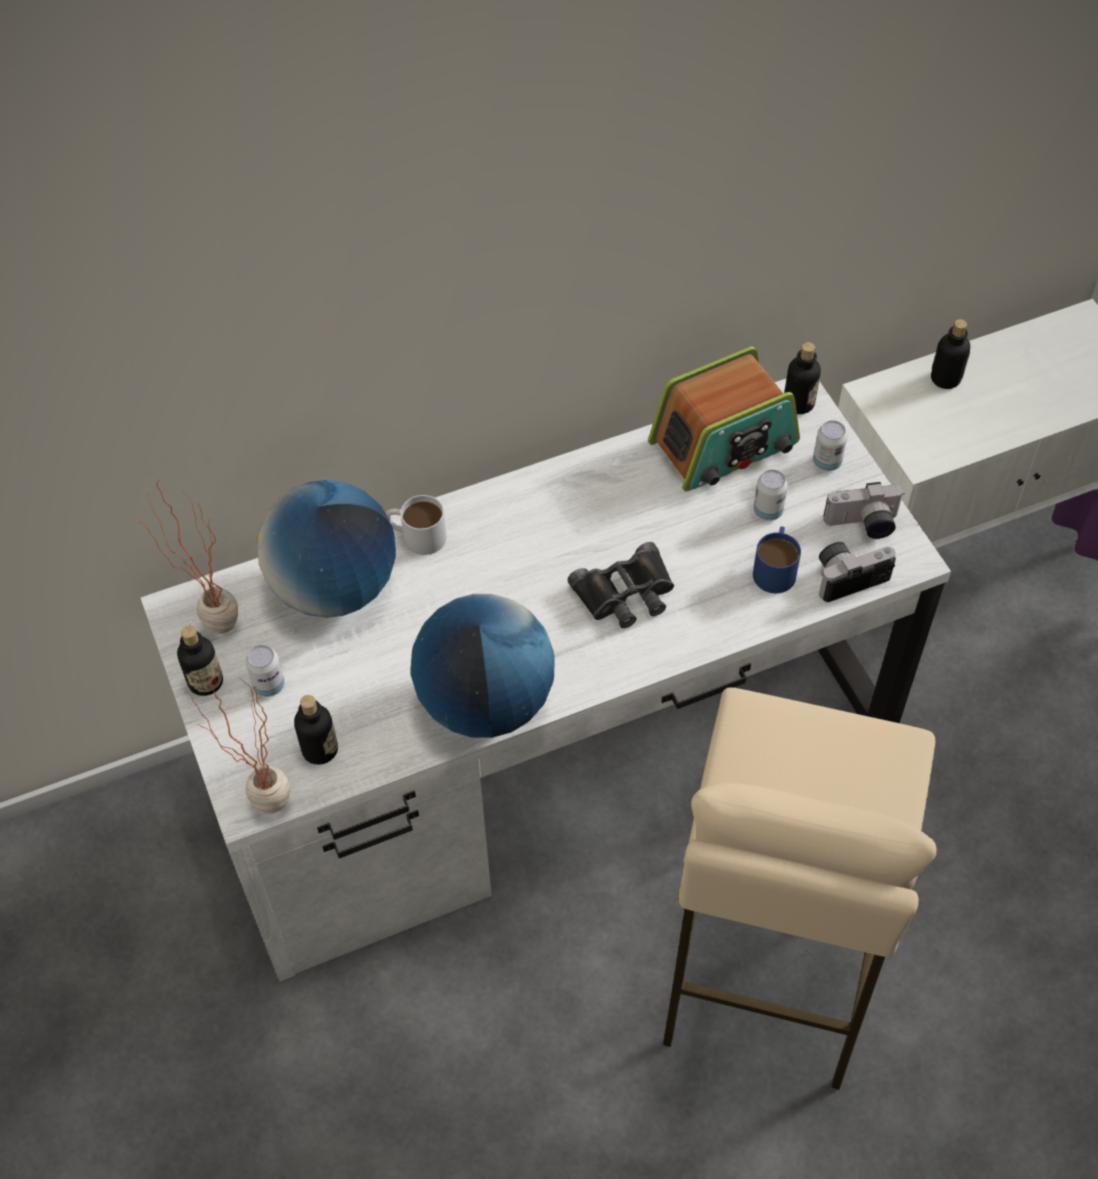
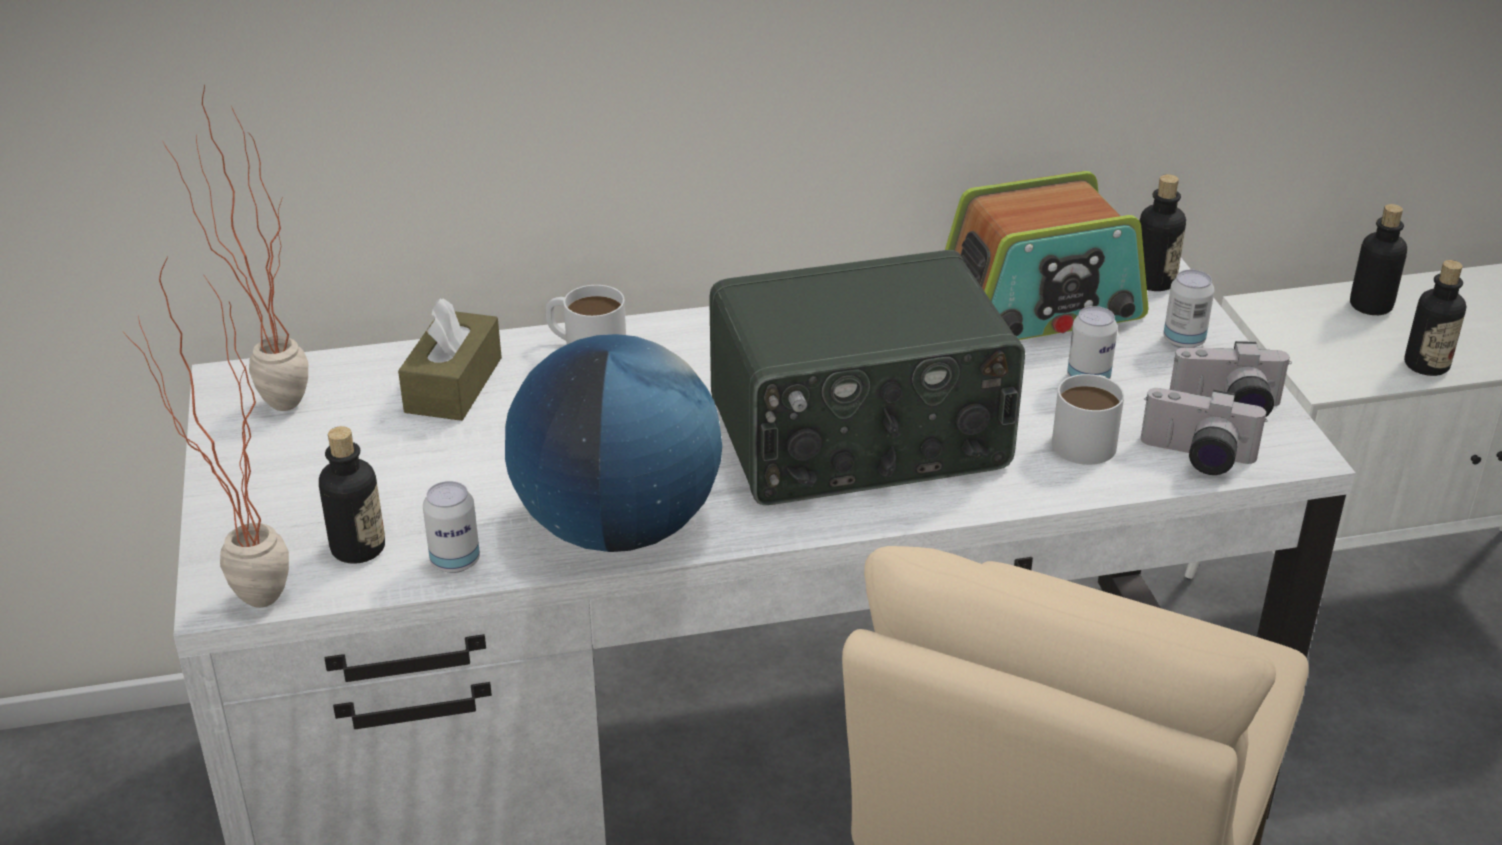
camera: 10 degrees right, 20 degrees down
(205, 682) = (234, 457): bottle -> bottle (1426, 365)
(269, 685) = (319, 471): can -> can (455, 561)
(334, 588) = (453, 385): globe -> brown tissue box
(626, 593) = (860, 438): black binoculars -> radio
(775, 568) = (1087, 437): blue mug -> white mug
(848, 575) = (1196, 458): camera -> camera turned 150 degrees counterclockwise

